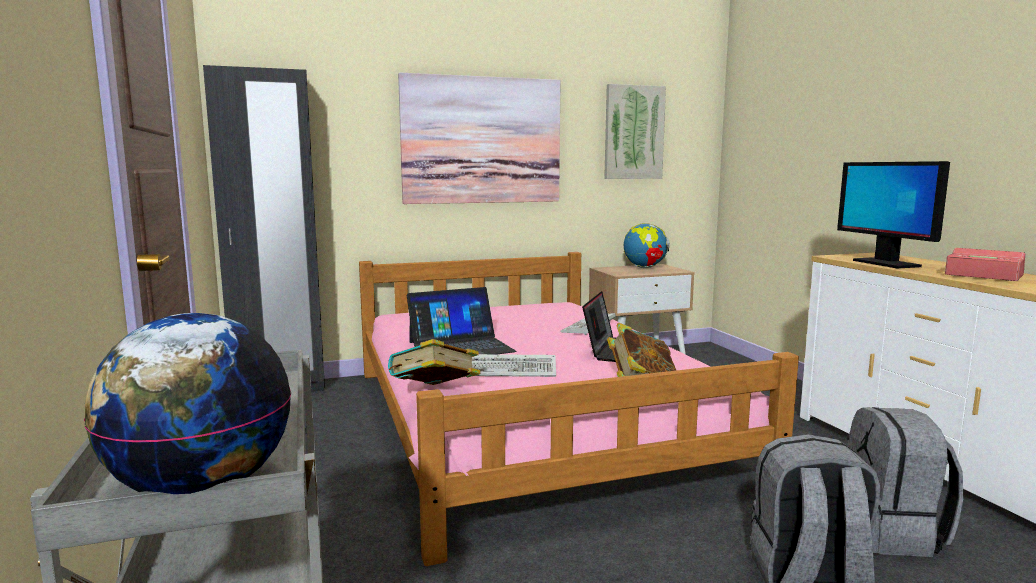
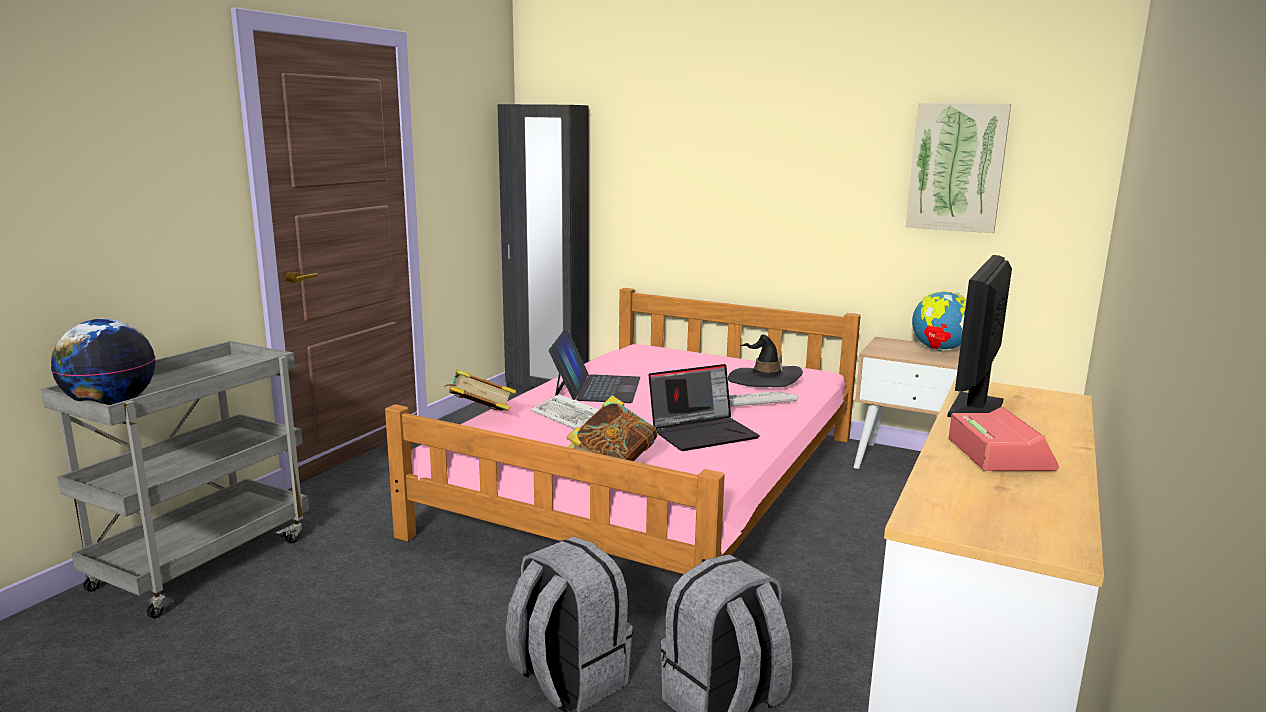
camera: 45 degrees right, 5 degrees up
(460, 346) = (596, 388): laptop -> laptop turned 105 degrees counterclockwise
(482, 140) = (752, 172): picture -> none
(553, 313) = (764, 380): none -> black hat

